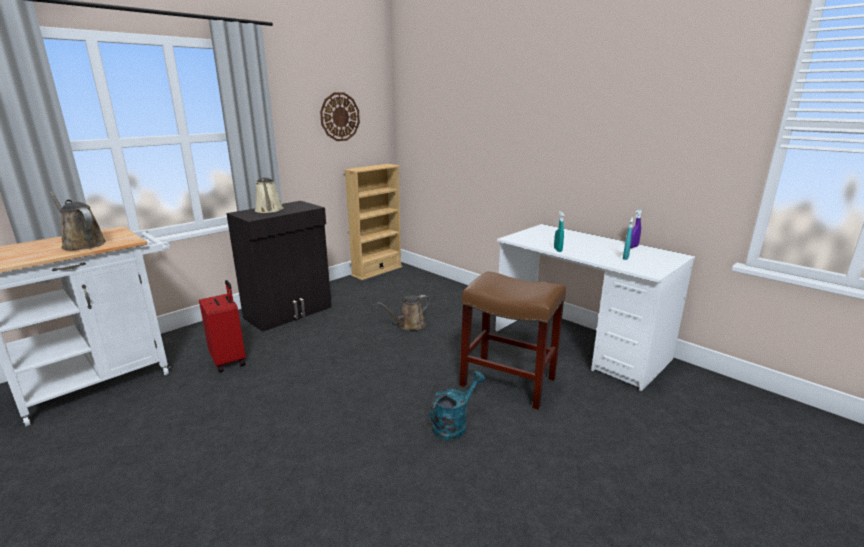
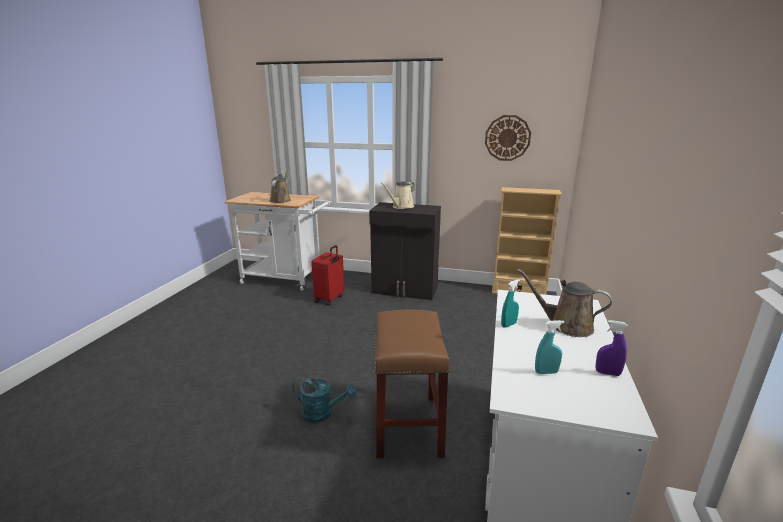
camera: 60 degrees right, 0 degrees up
(409, 325) = (446, 341): brown watering can -> brown watering can (565, 326)

